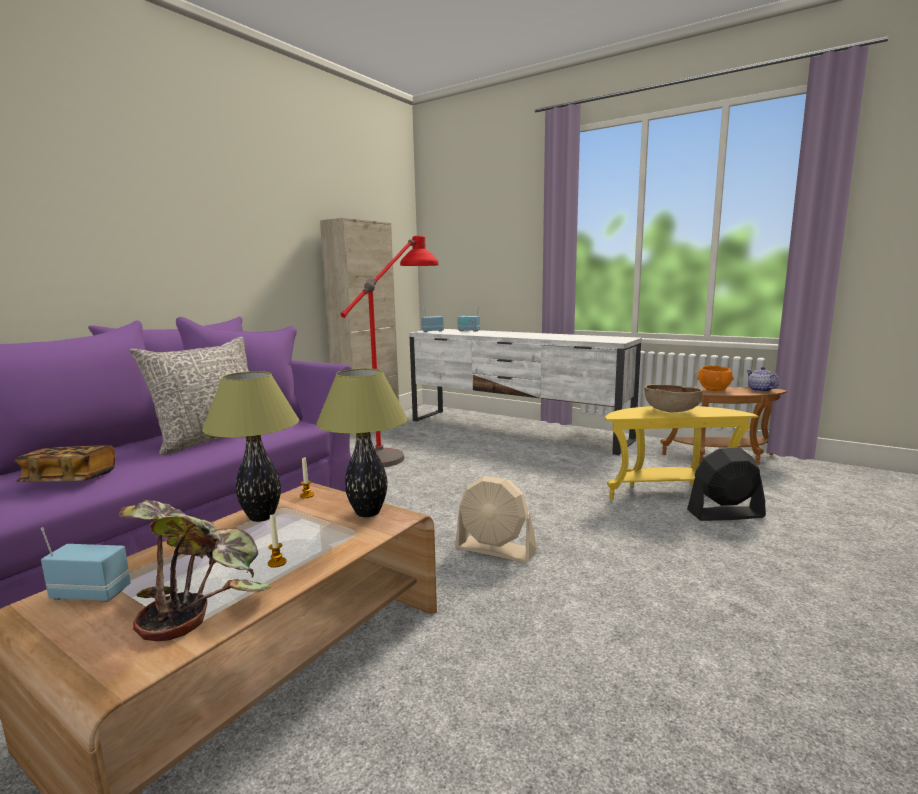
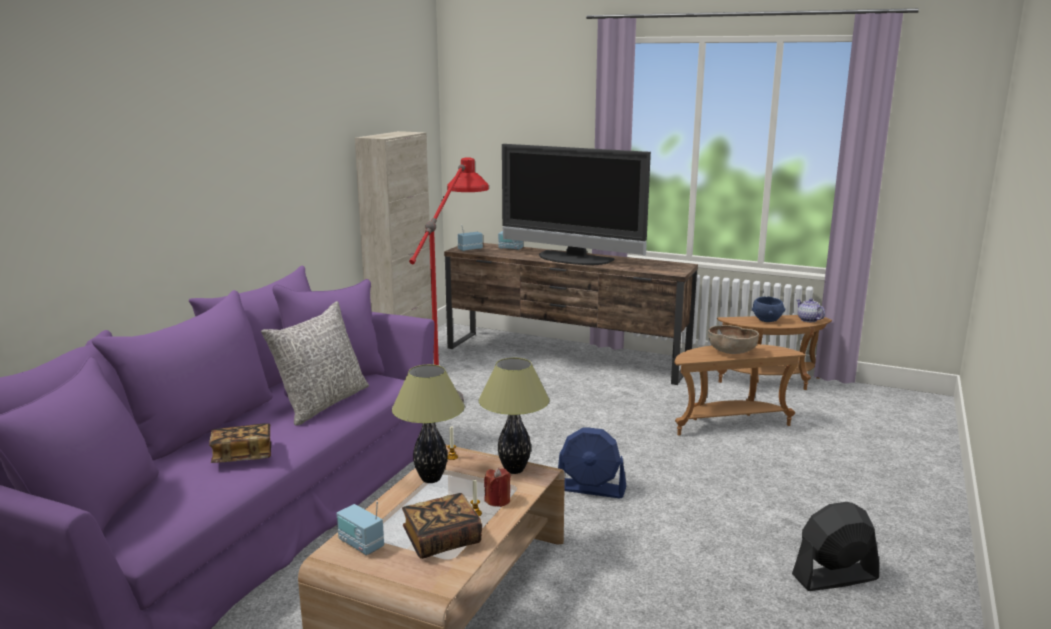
camera: 10 degrees left, 5 degrees up
(92, 593) = (360, 544): radio -> radio turned 135 degrees counterclockwise
(201, 596) = (442, 540): potted plant -> book
(319, 548) = (497, 500): none -> red candle
(495, 549) = (591, 489): beige fan -> blue fan
(516, 430) = (566, 357): white tv stand -> brown tv stand
(520, 335) = (572, 259): none -> television
(669, 492) = (728, 424): yellow side table -> brown side table
(713, 390) = (766, 321): orange bowl -> blue bowl
(725, 514) = (777, 443): black fan -> black fan (834, 577)

